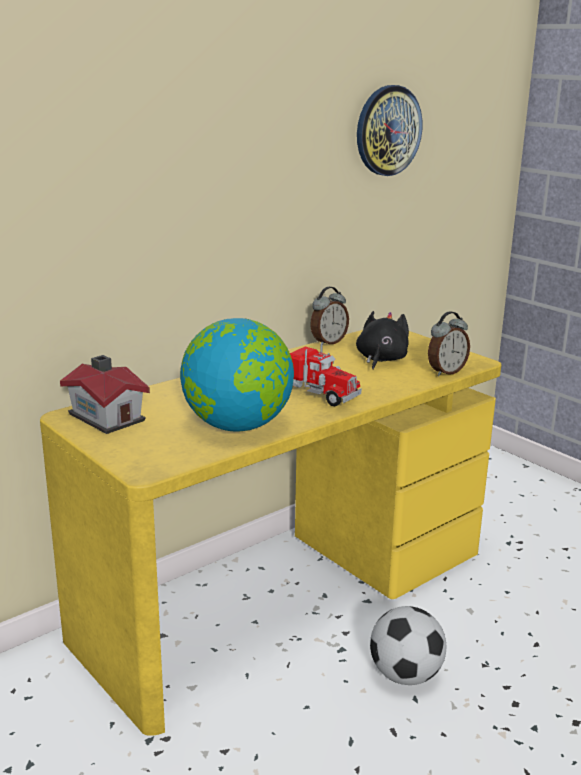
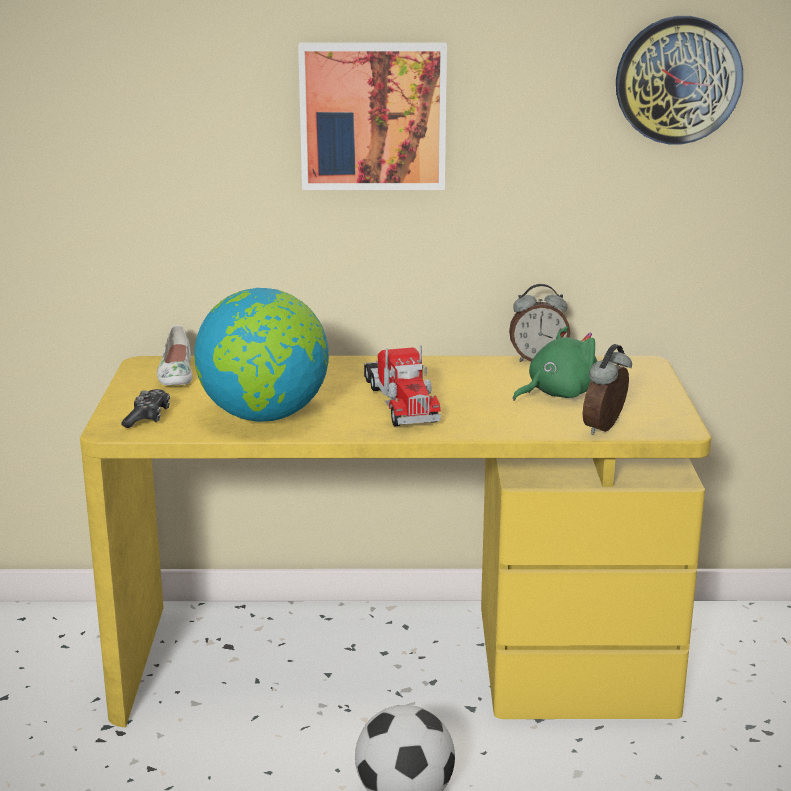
camera: 40 degrees right, 0 degrees up
(107, 416) = (175, 373): toy house -> white shoe
(155, 454) = (148, 417): none -> game controller
(214, 172) = (373, 115): none -> picture
(381, 359) = (557, 394): black plush toy -> green plush toy
(445, 372) = (606, 429): alarm clock -> alarm clock turned 120 degrees clockwise

